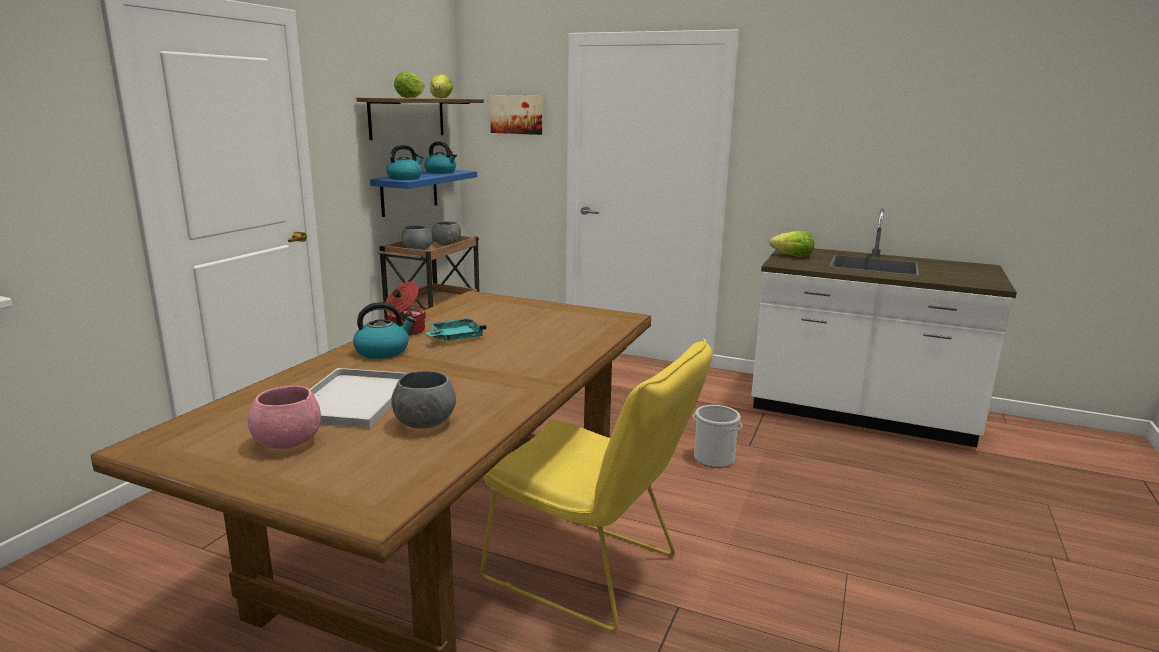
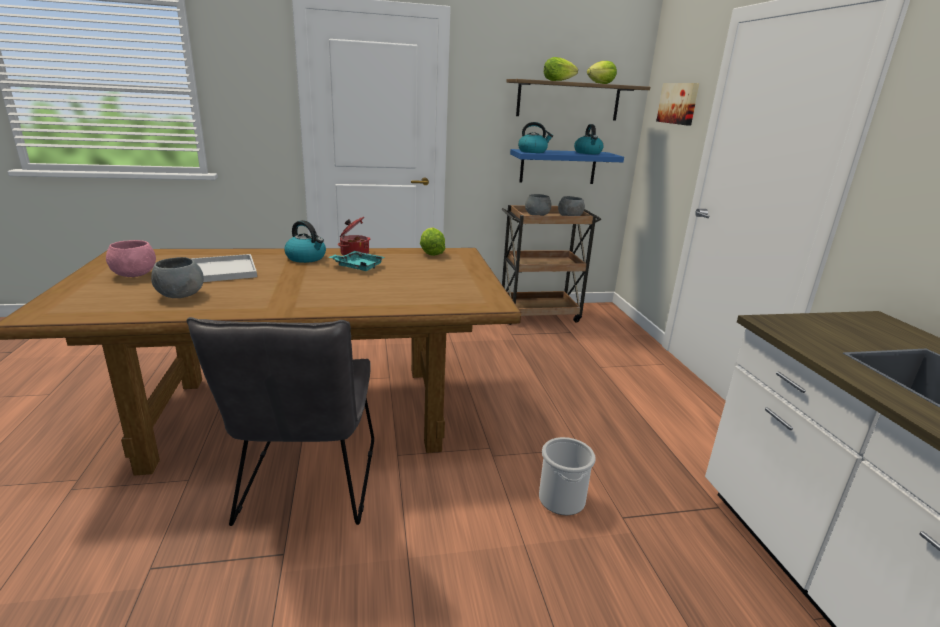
camera: 55 degrees right, 5 degrees up
(592, 572) = (306, 488): yellow chair -> grey chair
(793, 256) = (835, 325): lettuce -> lettuce (431, 253)

